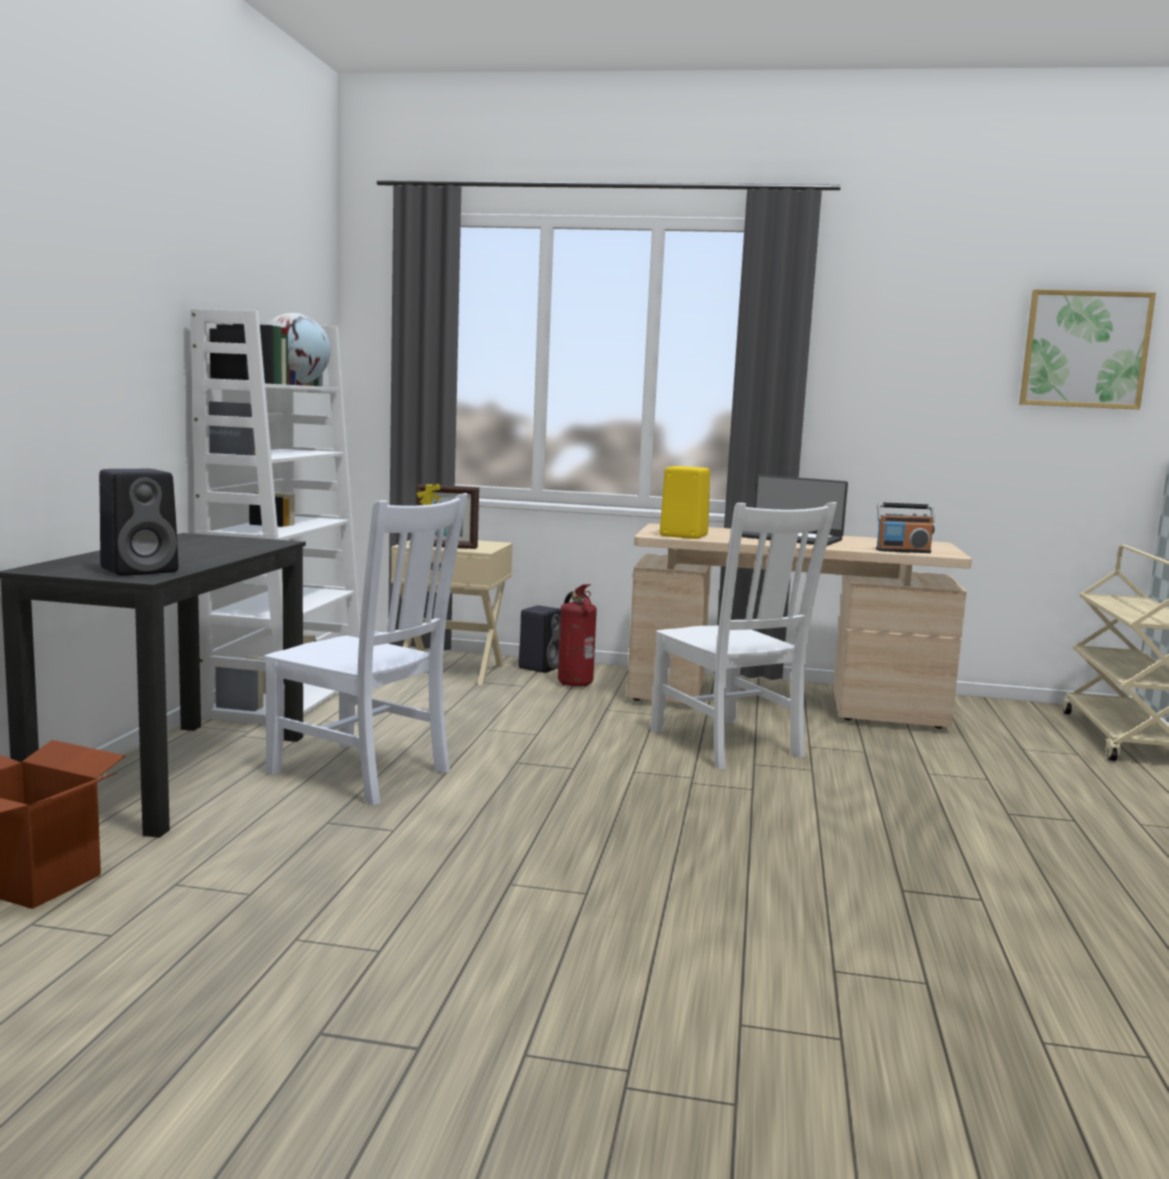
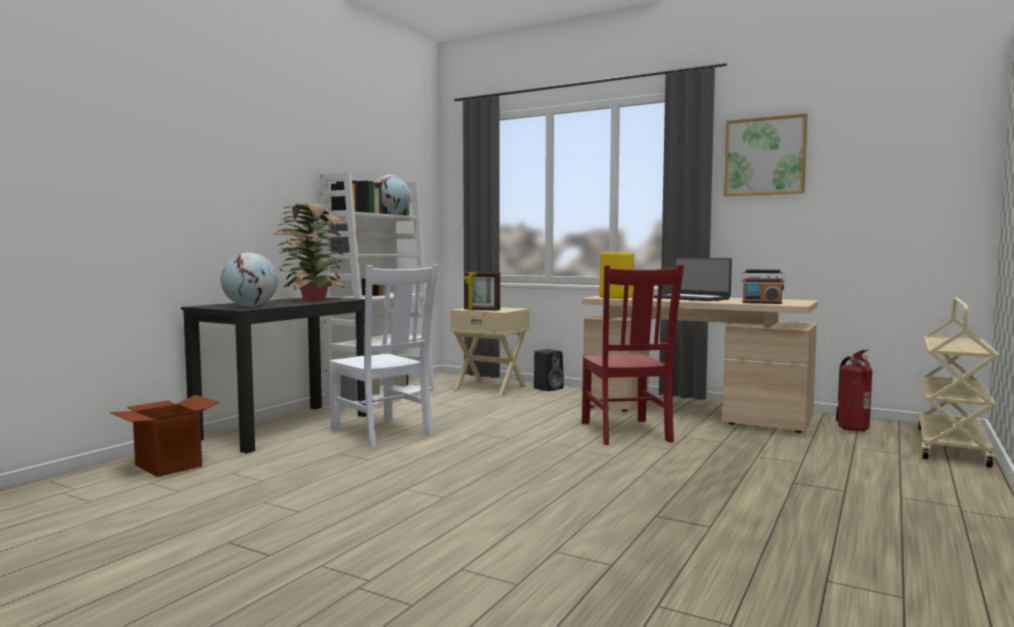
camera: 20 degrees right, 5 degrees down
(141, 570) = (250, 306): black speaker -> globe
(209, 545) = (311, 300): none -> potted plant
(574, 683) = (560, 397): fire extinguisher -> fire extinguisher (852, 429)
(728, 745) = (626, 433): white chair -> red chair
(1084, 349) = (920, 155): picture -> picture (764, 156)

